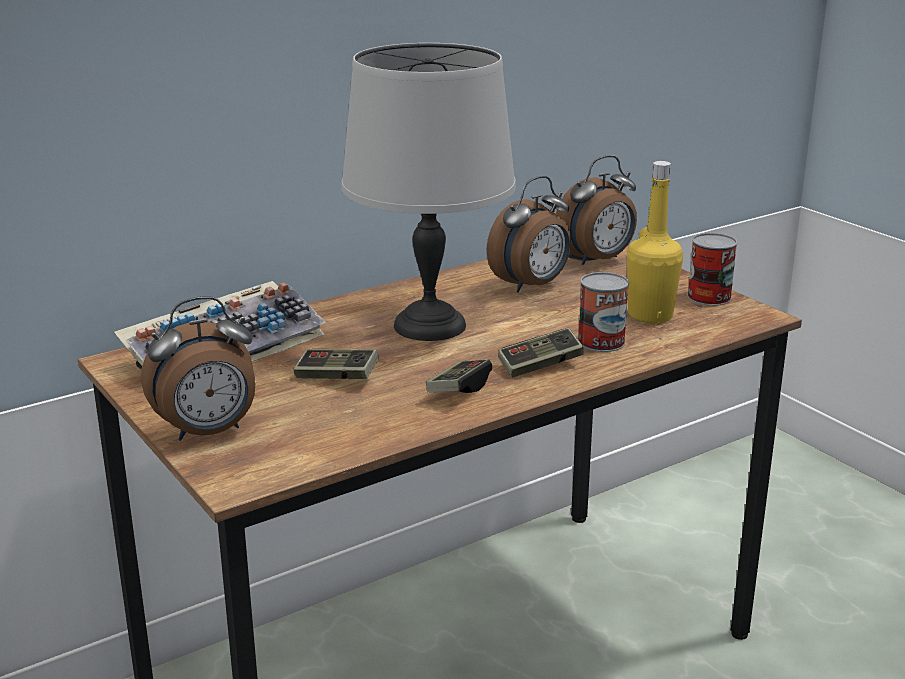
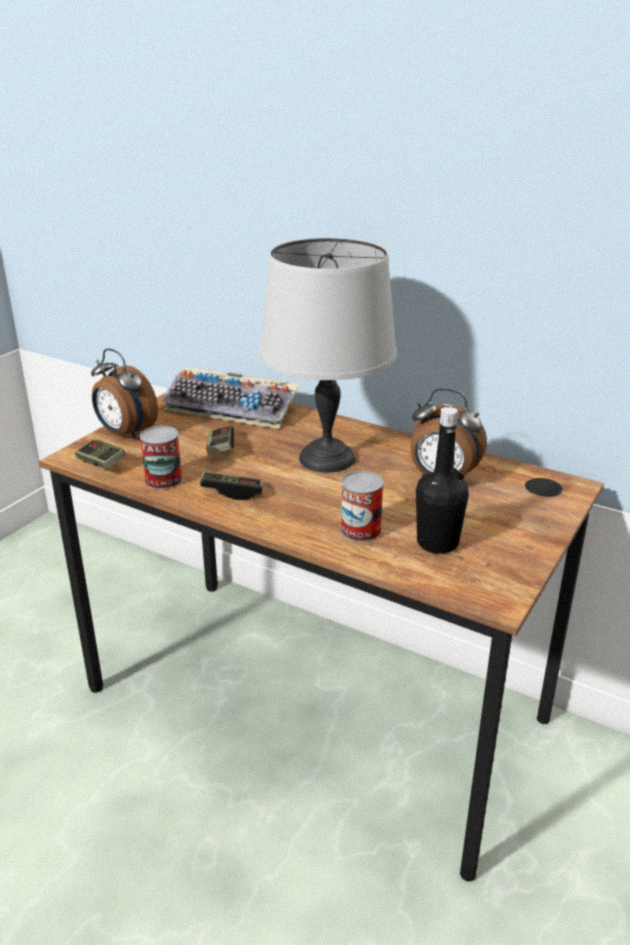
camera: 65 degrees right, 5 degrees up
(540, 365) = (294, 514): game controller -> game controller (101, 463)
(597, 260) = (532, 495): alarm clock -> none
(650, 315) = (437, 543): yellow bottle -> black bottle
(709, 297) = (512, 566): can -> can (163, 480)

